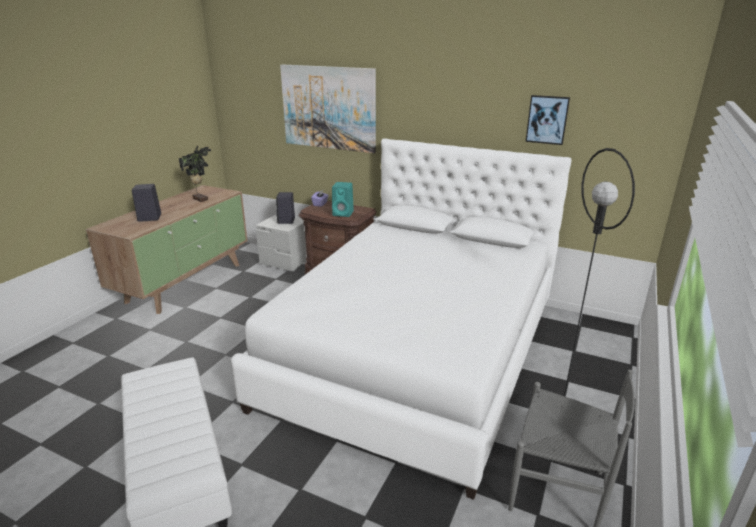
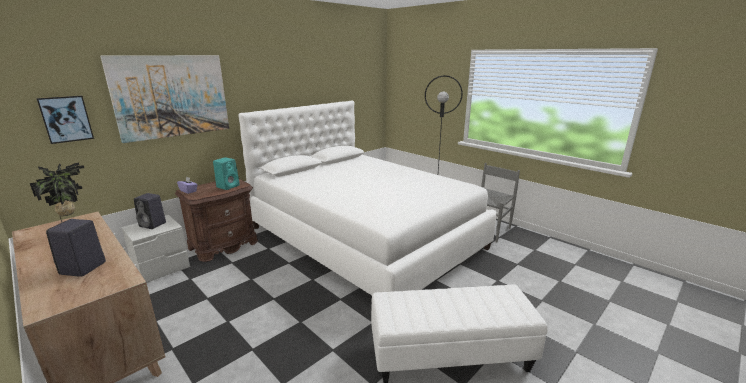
camera: 70 degrees left, 5 degrees down
(547, 119) = (335, 81): picture -> picture (66, 119)

